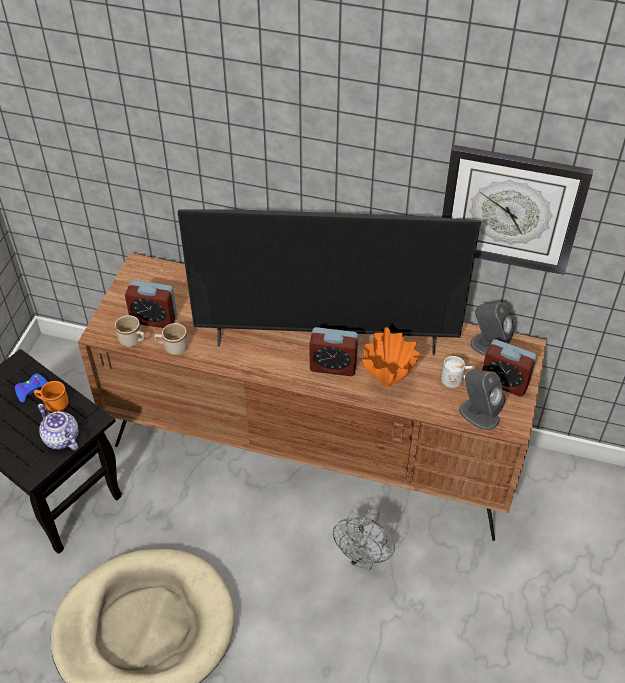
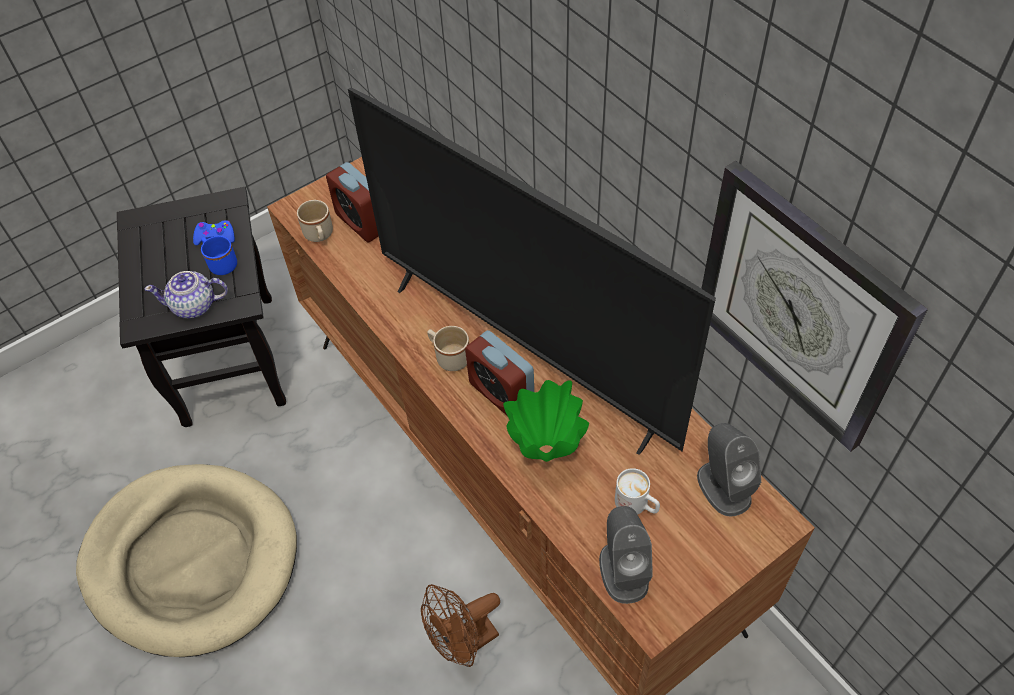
camera: 40 degrees right, 5 degrees up
(53, 404) = (221, 263): orange mug -> blue mug
(61, 439) = (194, 306): teapot -> teapot turned 90 degrees counterclockwise
(172, 347) = (351, 266): beige mug -> beige mug (449, 356)
(364, 558) = (464, 644): grey fan -> brown fan
(387, 383) = (545, 454): orange vase -> green vase
(504, 382) = (698, 549): alarm clock -> none

